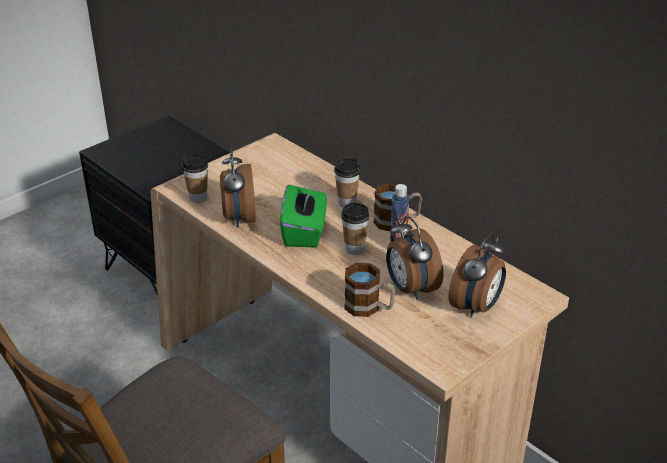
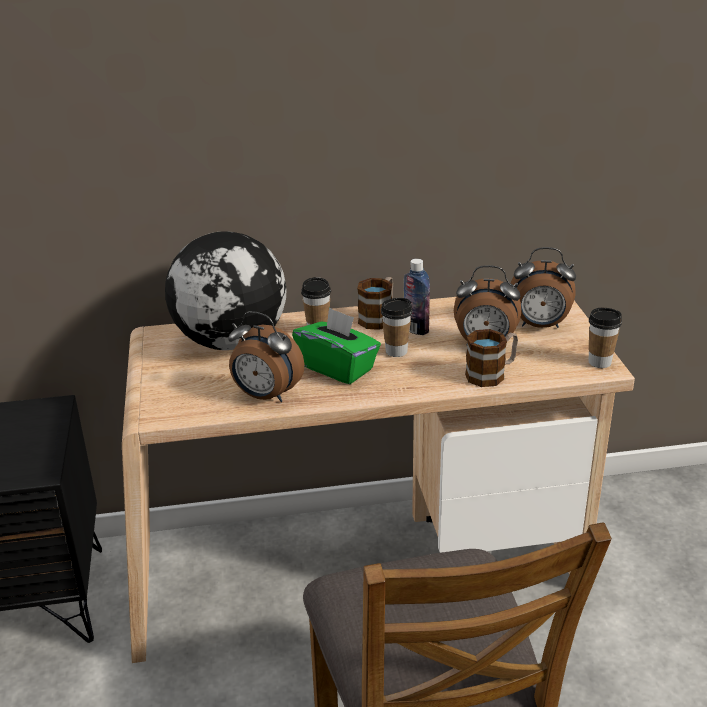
camera: 55 degrees left, 5 degrees down
(198, 198) = (194, 409): cup -> cup (599, 362)
(293, 175) = (232, 342): none -> globe
(476, 307) = (540, 326): alarm clock -> alarm clock turned 120 degrees clockwise

